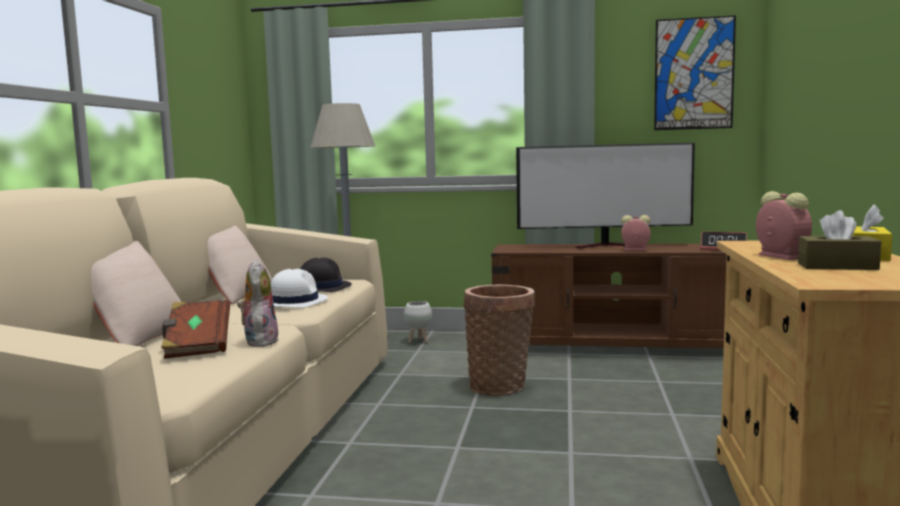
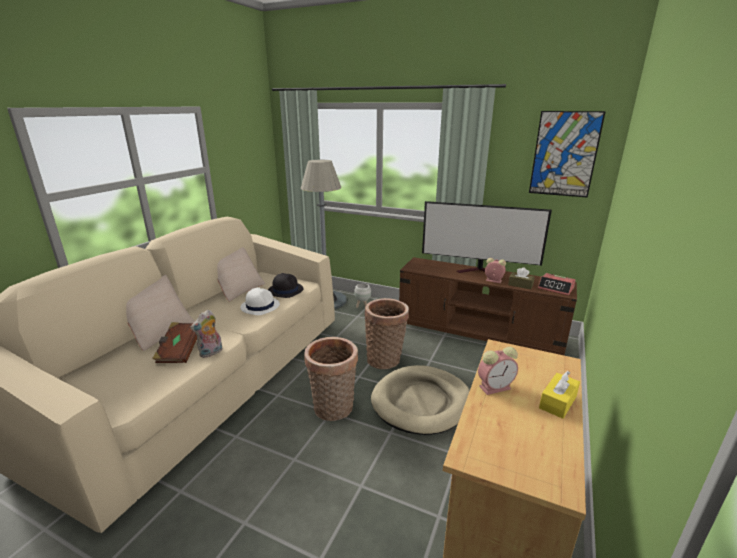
camera: 15 degrees right, 15 degrees up
(259, 341) = (211, 353): plush toy -> plush toy turned 150 degrees counterclockwise
(459, 444) = (333, 410): none -> basket
(591, 418) = (421, 402): none -> beige dog bed
(779, 256) = (495, 387): alarm clock -> alarm clock turned 75 degrees clockwise
(837, 266) = (513, 422): brown tissue box -> brown tissue box (520, 285)

